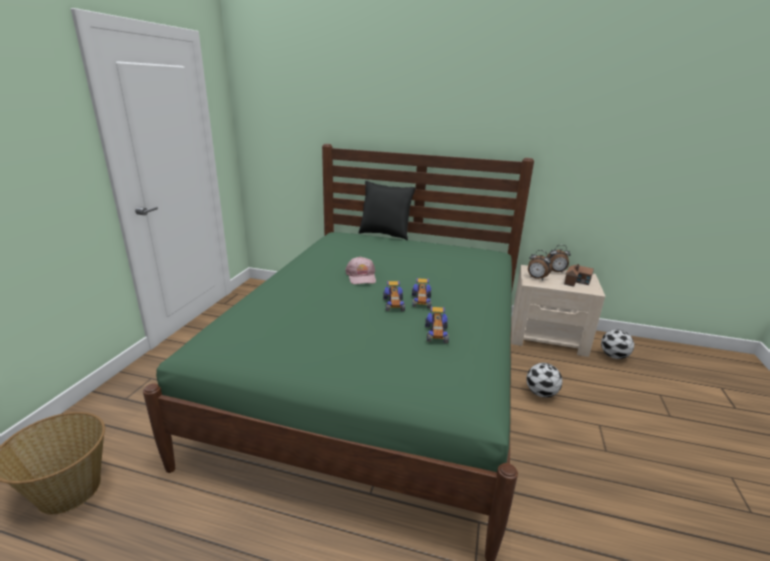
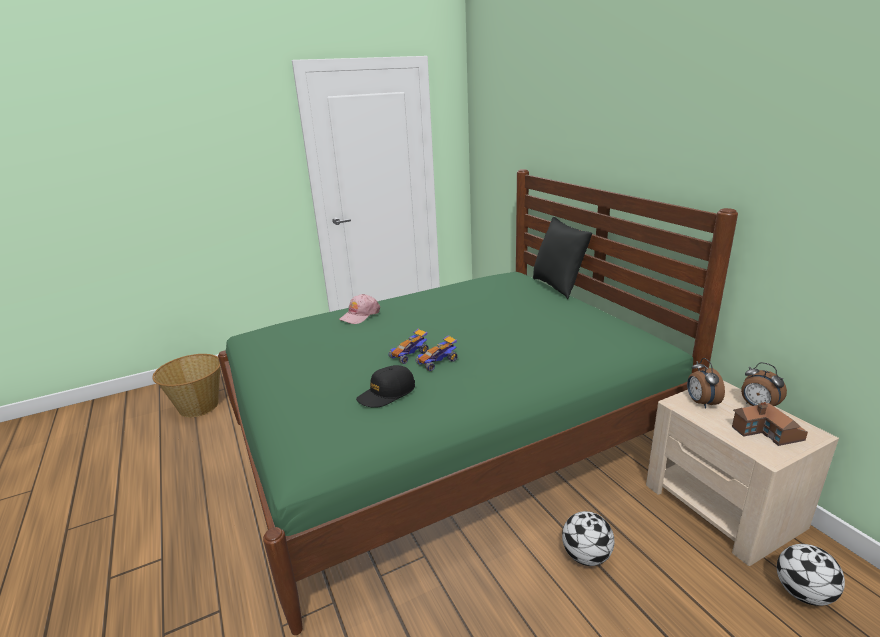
camera: 50 degrees right, 0 degrees up
(361, 277) = (437, 321): pink cap -> pink cap (360, 315)
(436, 333) = (386, 394): toy car -> black cap

